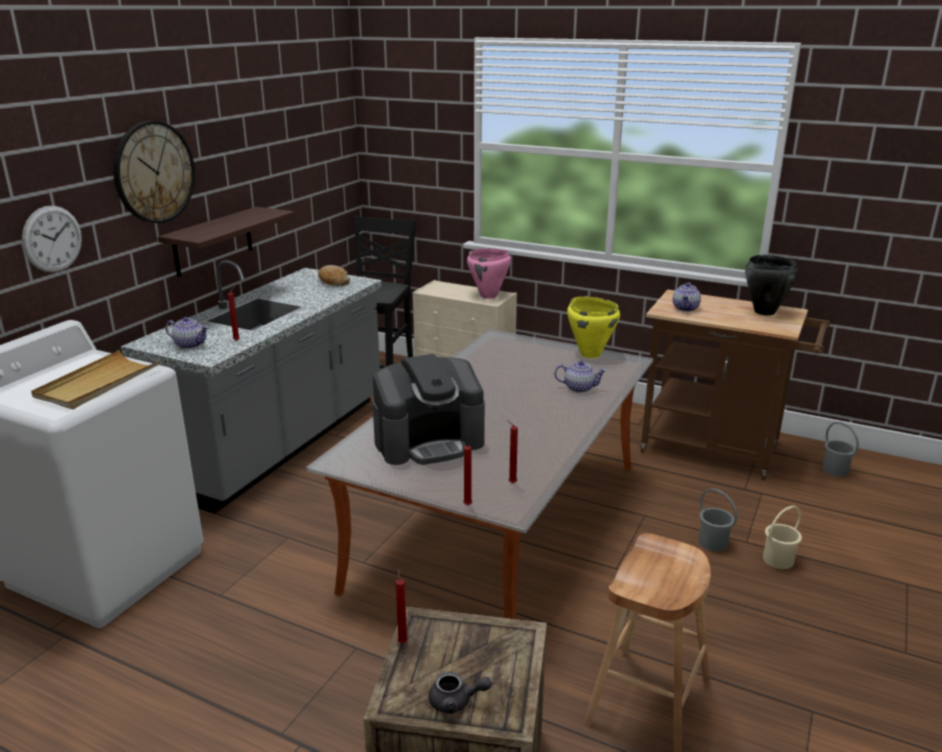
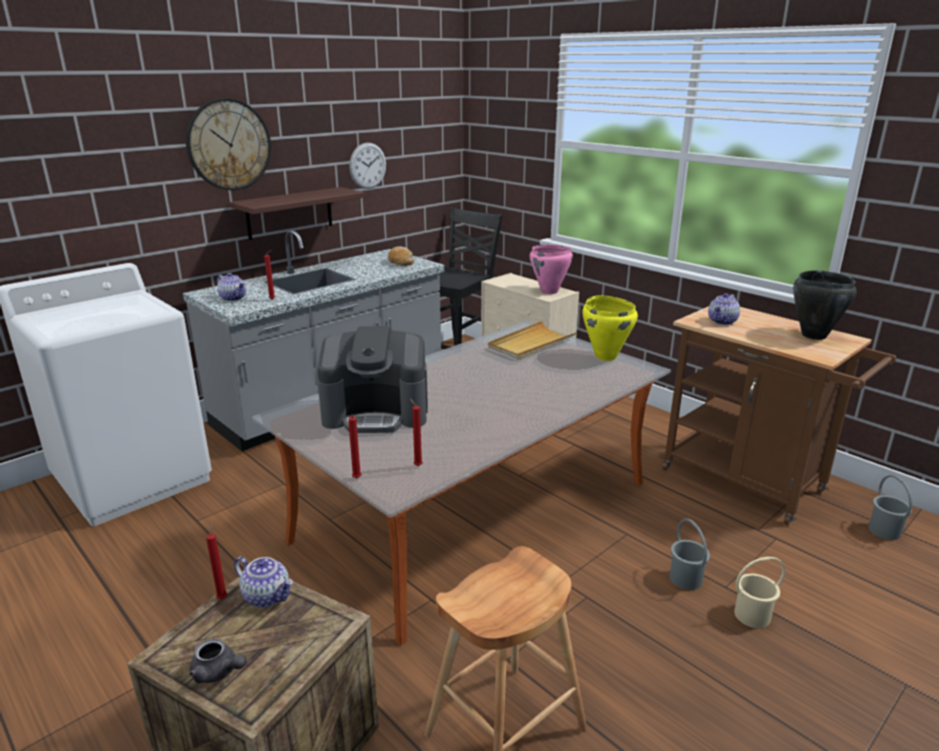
camera: 20 degrees right, 0 degrees up
(52, 239) = (120, 192): wall clock -> wall clock (368, 165)
(98, 383) = (112, 315): beige tray -> beige tray (531, 344)
(579, 388) = (566, 387): teapot -> teapot (267, 596)

